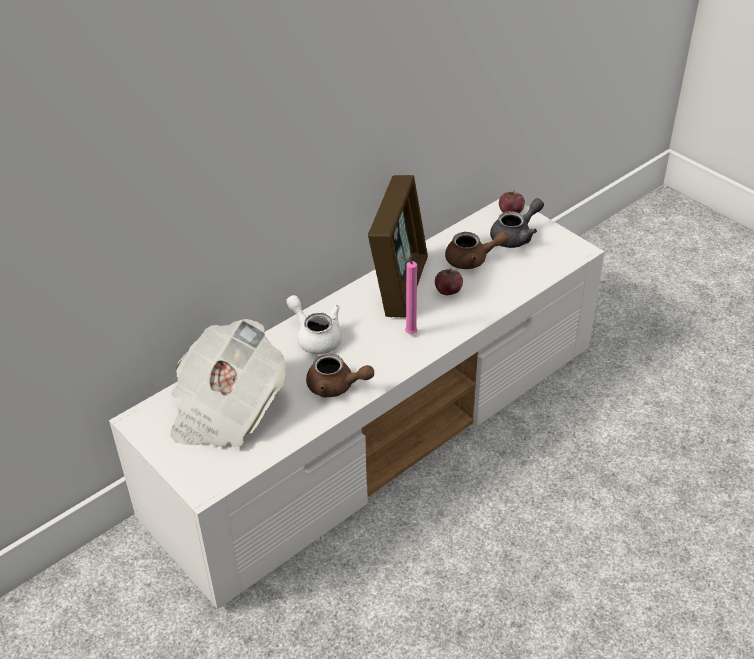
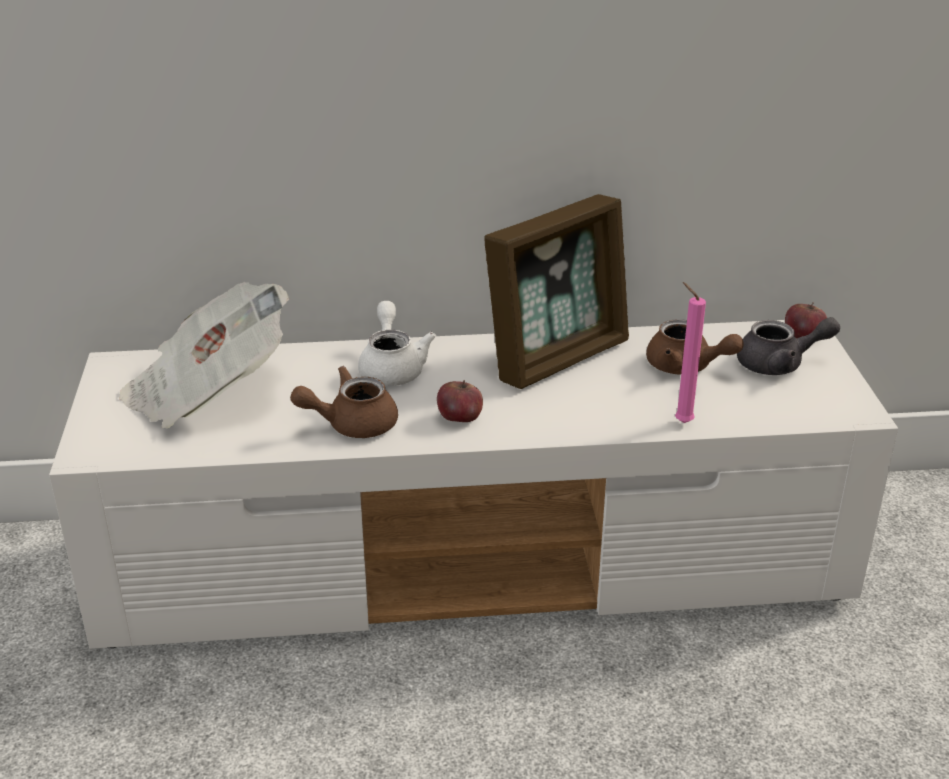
camera: 35 degrees right, 10 degrees down
(336, 387) = (351, 424): brown teapot -> brown teapot turned 105 degrees clockwise
(409, 333) = (506, 408): pink candle -> pink candle (681, 422)
(448, 291) = (612, 386): apple -> apple (460, 418)

